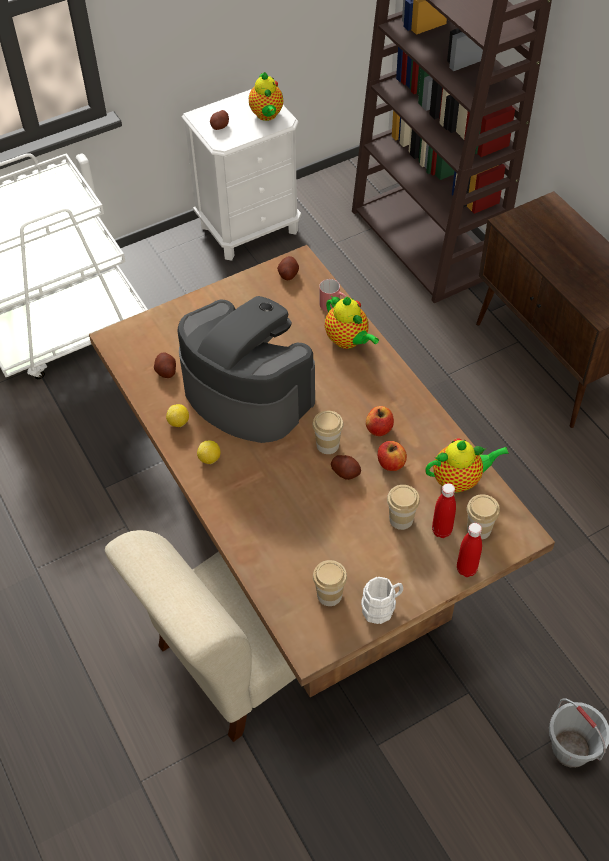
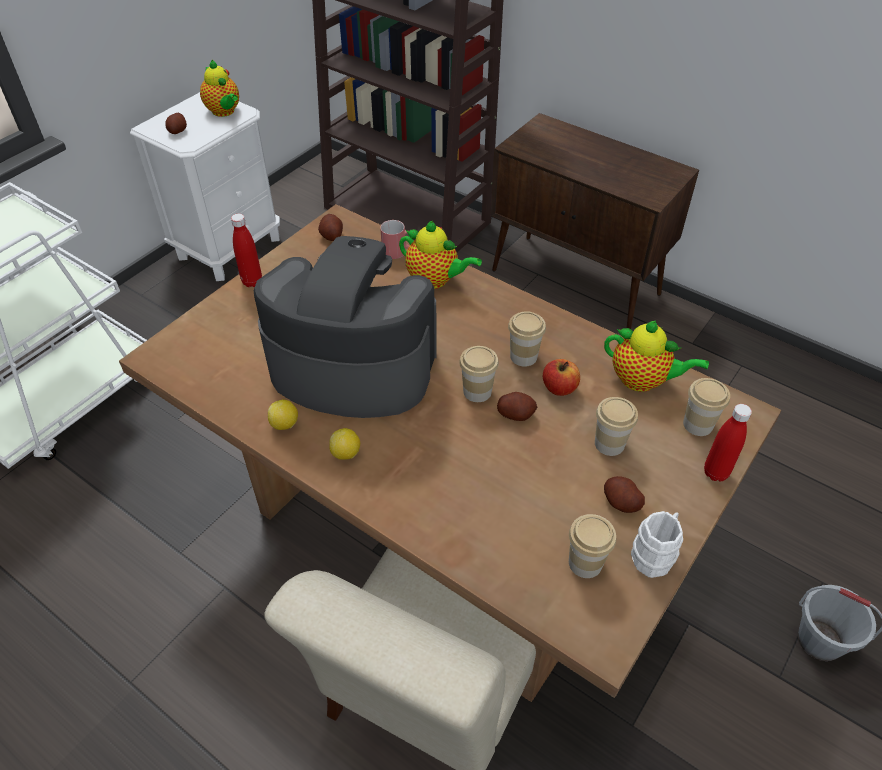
camera: 25 degrees left, 5 degrees down
(166, 371) = (239, 372): potato -> potato (621, 502)
(379, 429) = (523, 356): apple -> cup
(441, 531) = (661, 440): red bottle -> red bottle (252, 282)
(459, 480) = (642, 380): teapot -> teapot turned 60 degrees clockwise

